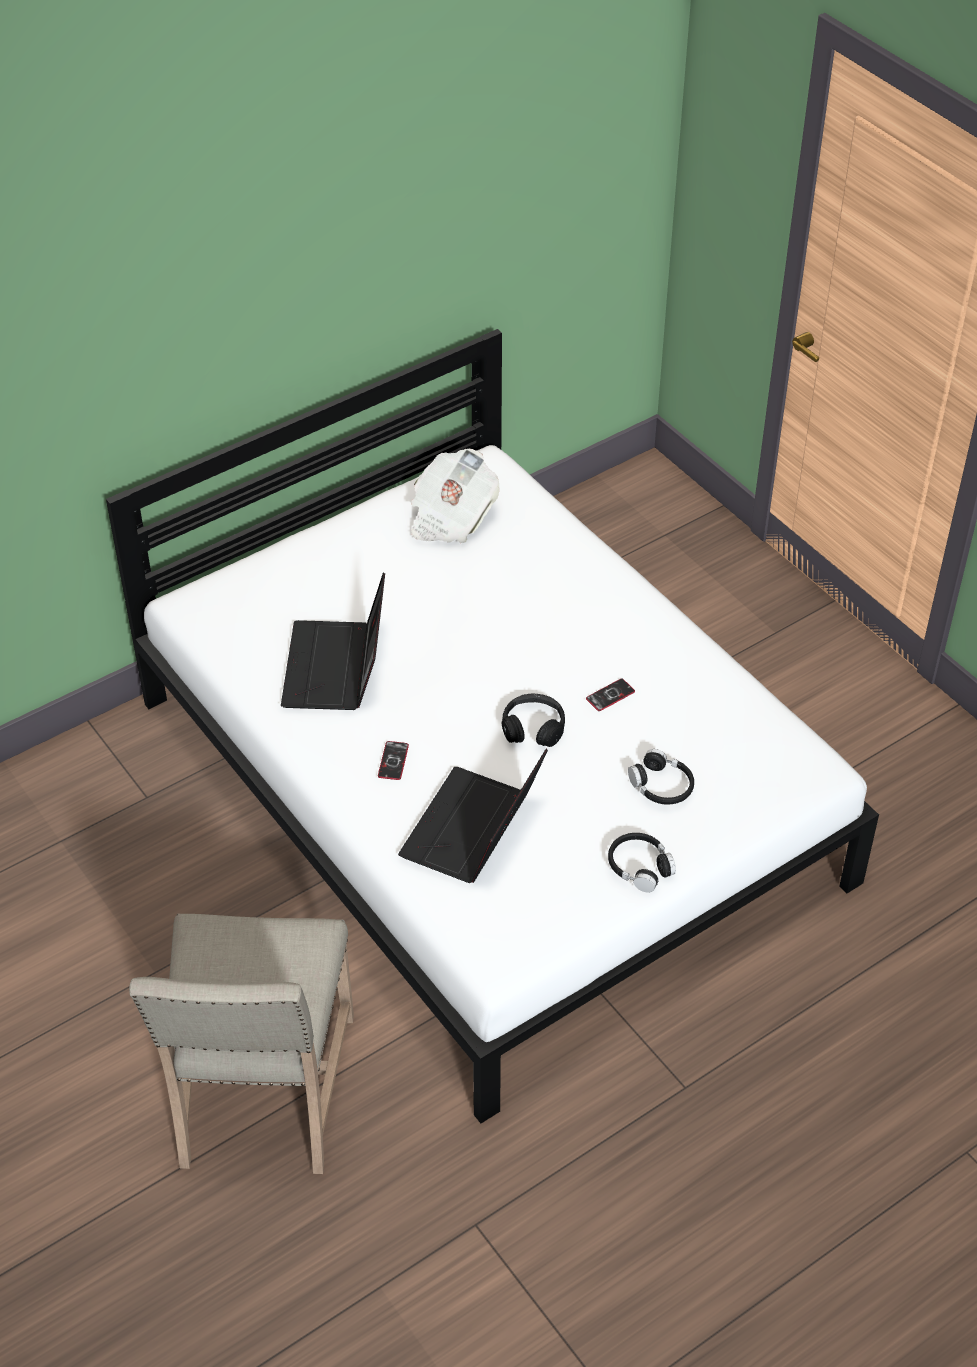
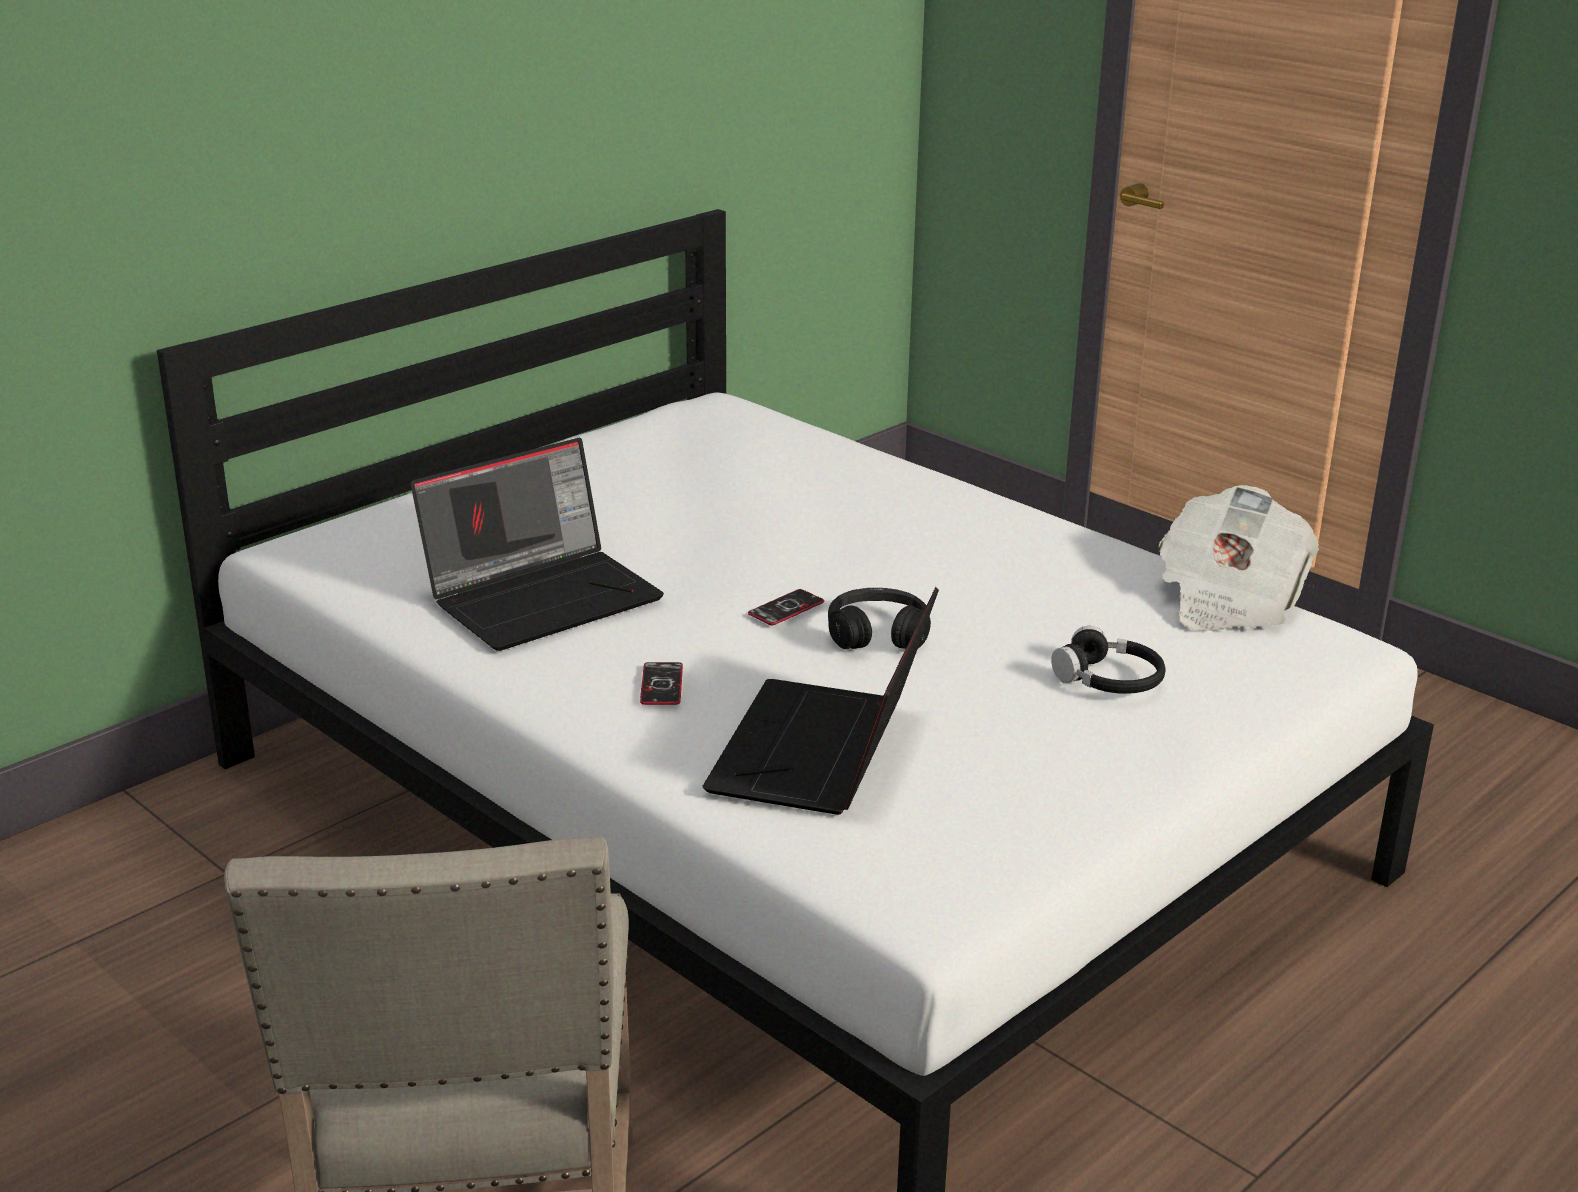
camera: 10 degrees left, 20 degrees down
(337, 669) = (543, 596): laptop -> laptop turned 120 degrees counterclockwise
(451, 517) = (680, 445): newspaper -> newspaper (1228, 600)
(610, 695) = (983, 594): phone -> phone (786, 609)
(640, 867) = (1121, 772): black headphones -> none

